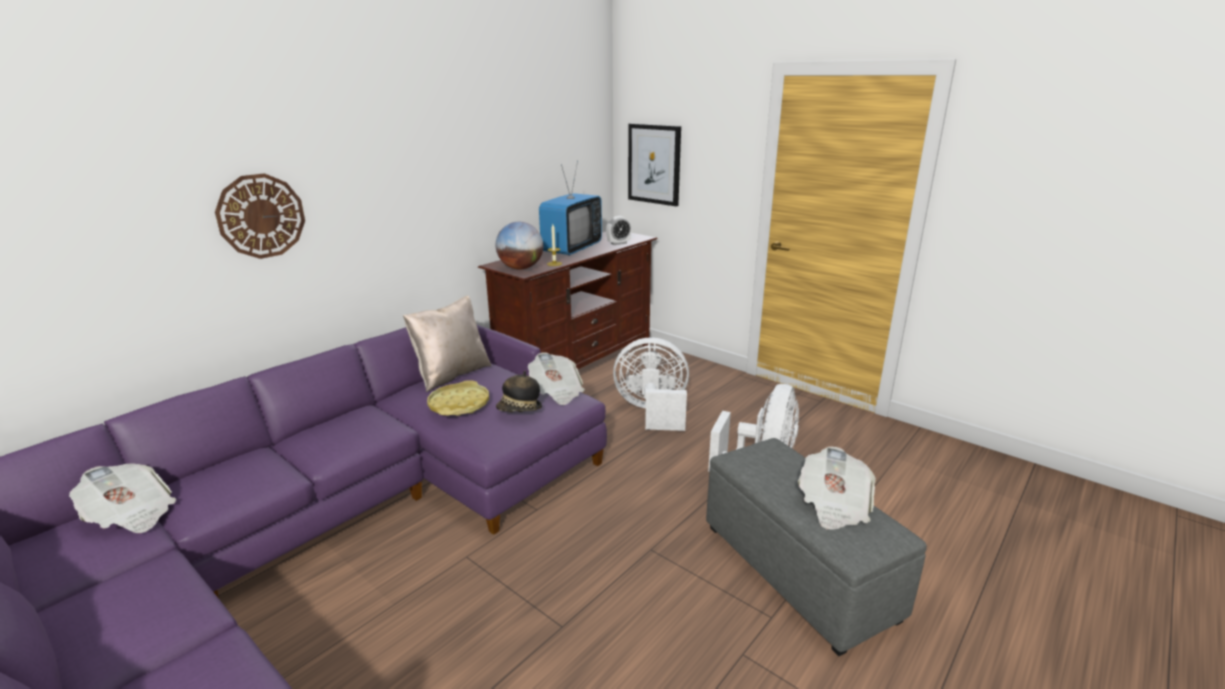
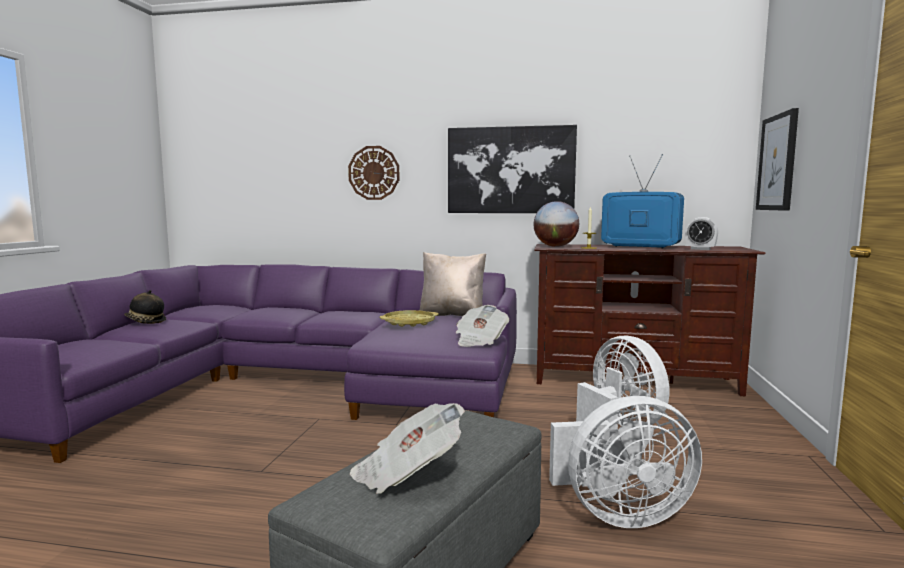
camera: 60 degrees right, 15 degrees down
(131, 515) = (232, 309): newspaper -> none
(438, 187) = (510, 170): none -> picture
(519, 410) = (427, 335): hat -> hat (145, 322)
(572, 249) = (640, 246): television -> television turned 150 degrees counterclockwise

